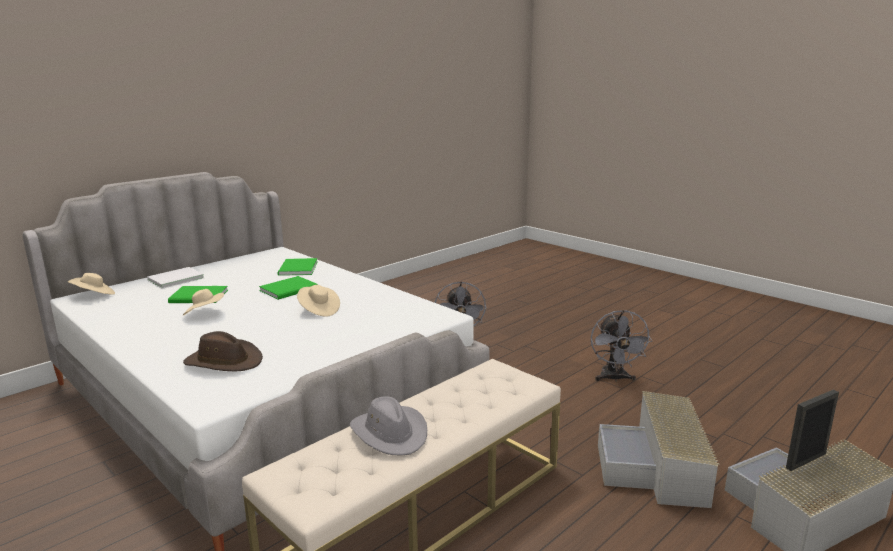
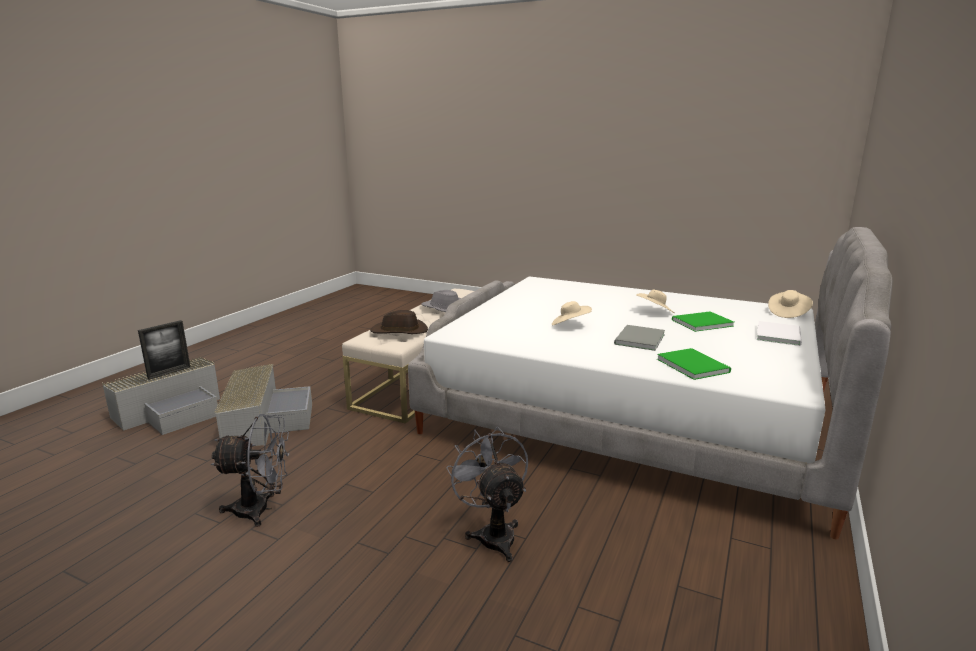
camera: 160 degrees right, 0 degrees up
(224, 361) = (569, 293): brown hat -> brown hat (399, 331)
(290, 289) = (638, 339): green book -> grey book
(614, 378) = (261, 509): grey fan -> grey fan turned 105 degrees clockwise

